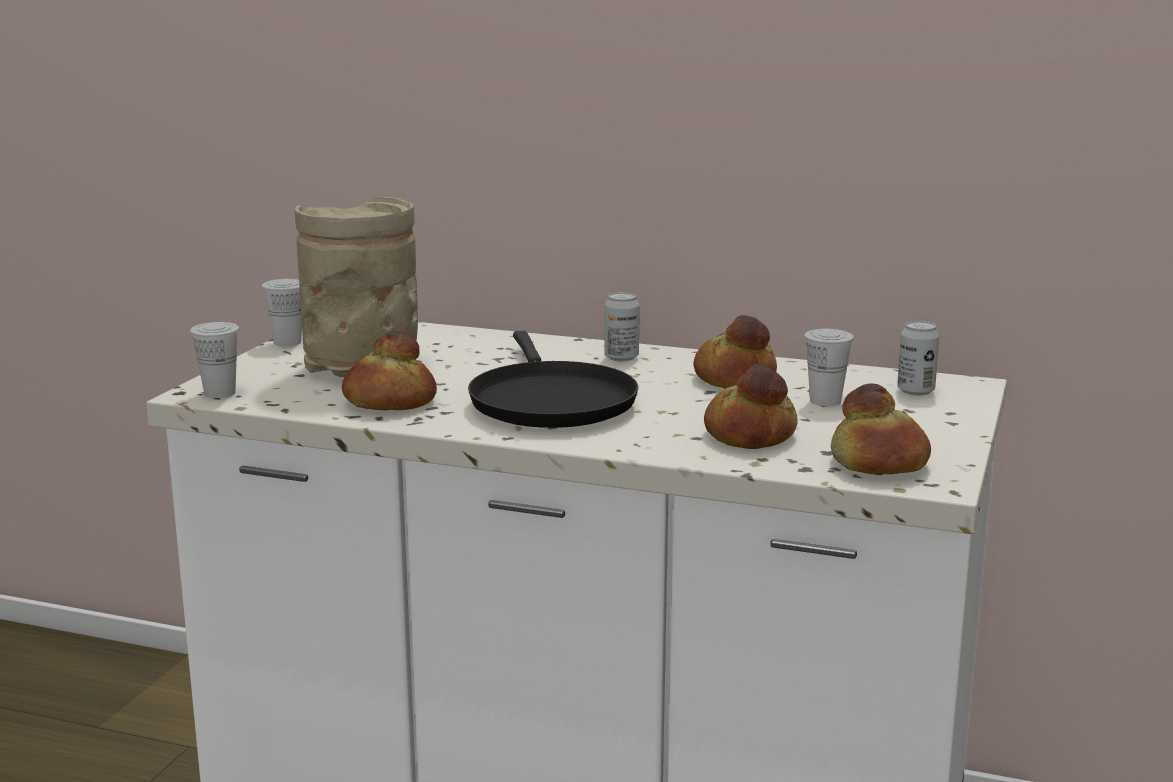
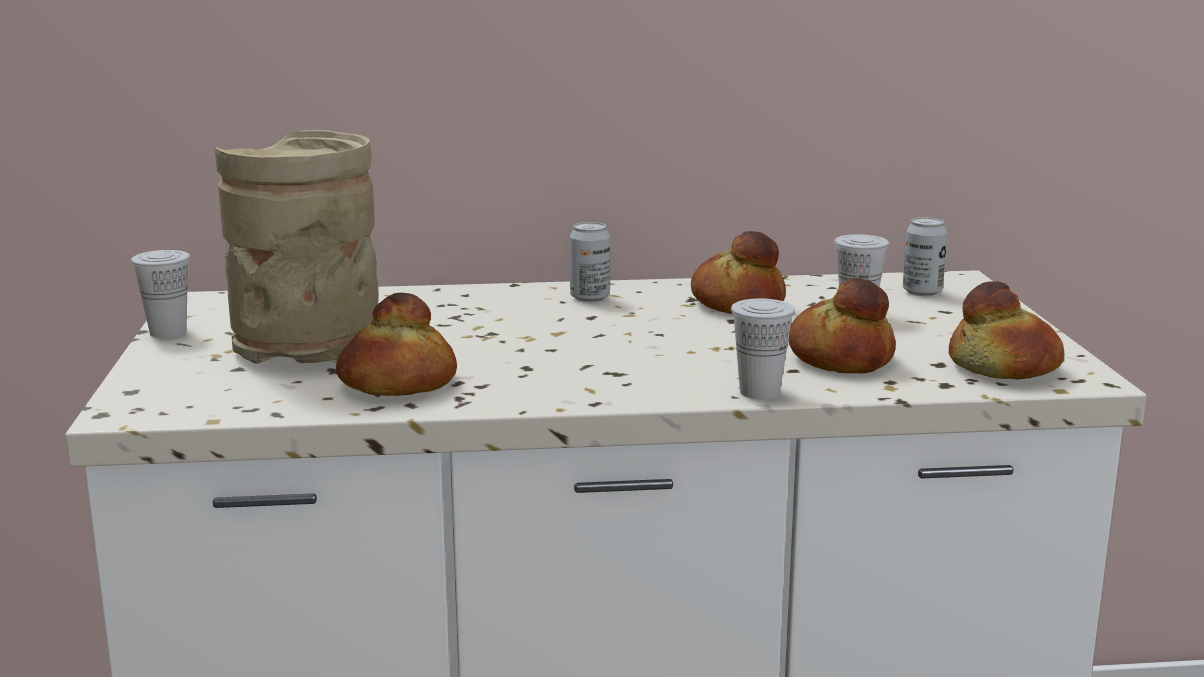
camera: 25 degrees left, 0 degrees up
(219, 393) = (159, 406): white cup -> white cup (759, 392)
(549, 401) = (582, 355): black frying pan -> none

